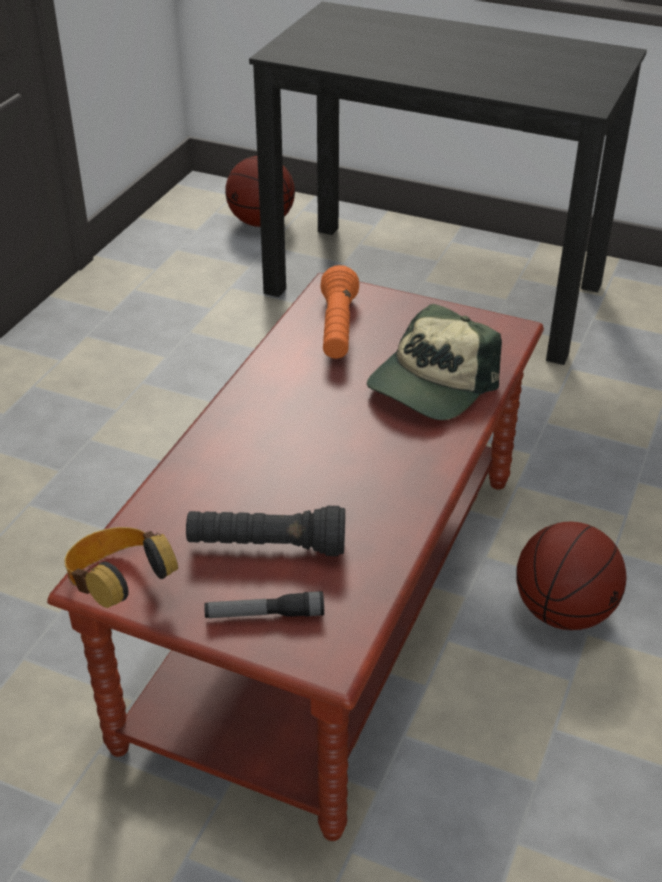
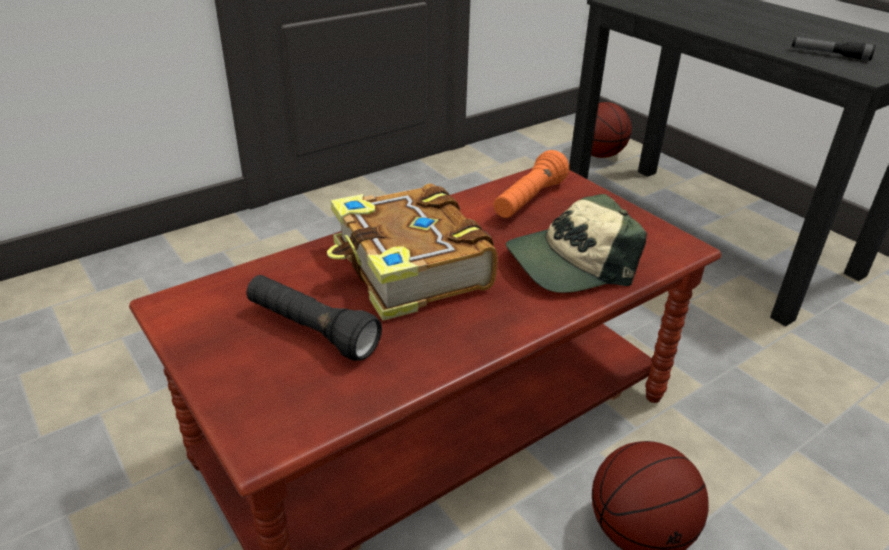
camera: 30 degrees right, 5 degrees down
(120, 586) = (180, 314): headphones -> none
(264, 615) = (253, 381): flashlight -> flashlight (829, 54)
(295, 448) = (409, 269): none -> book

